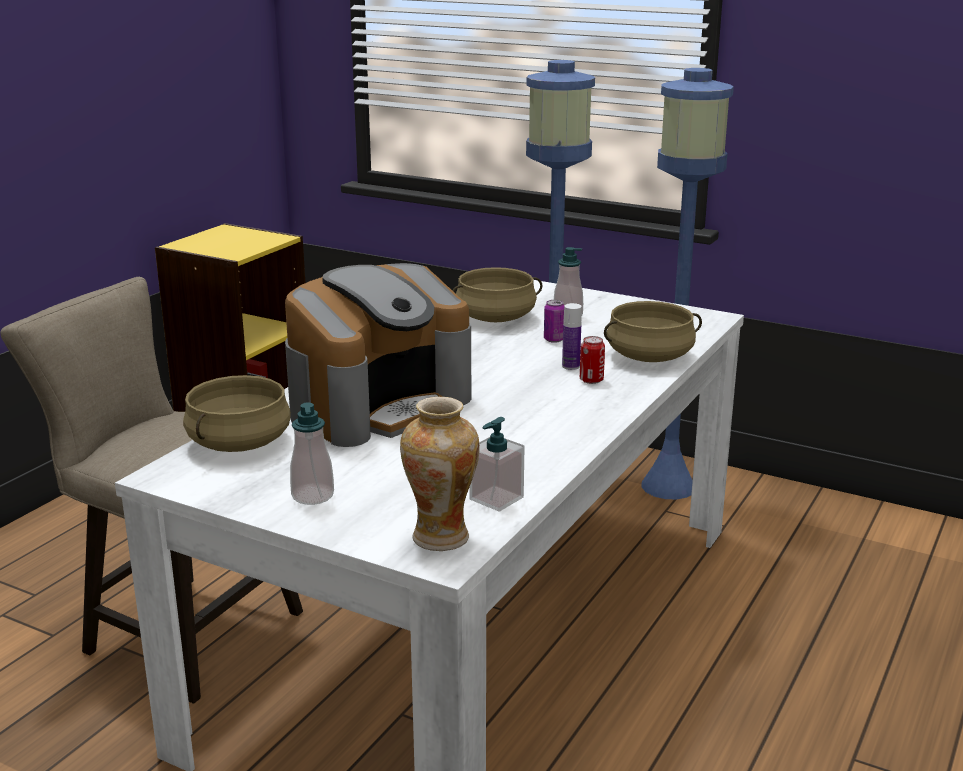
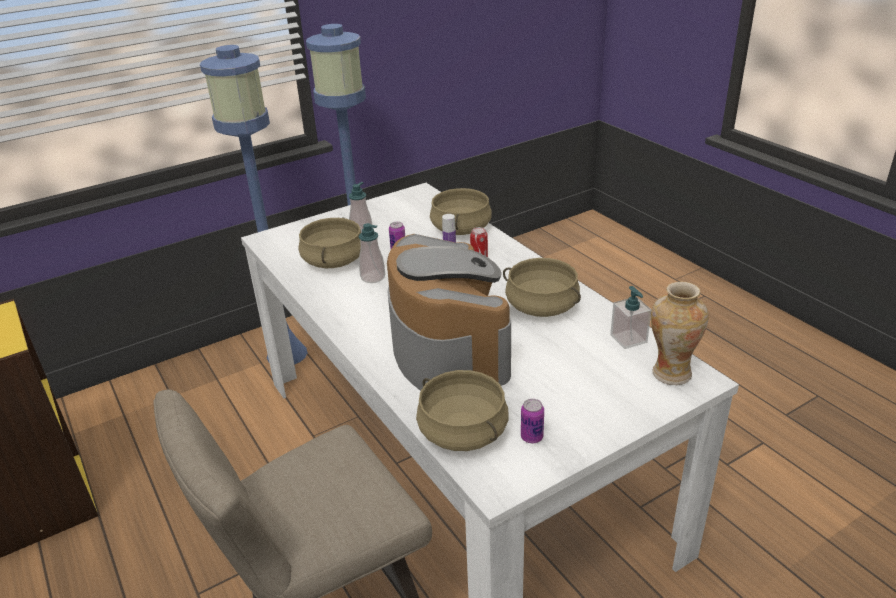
camera: 60 degrees left, 10 degrees up
(252, 477) = (531, 437): none -> can
(312, 496) = (581, 414): soap dispenser -> soap dispenser (373, 277)
(516, 435) = (541, 307): none -> beige cooking pot

